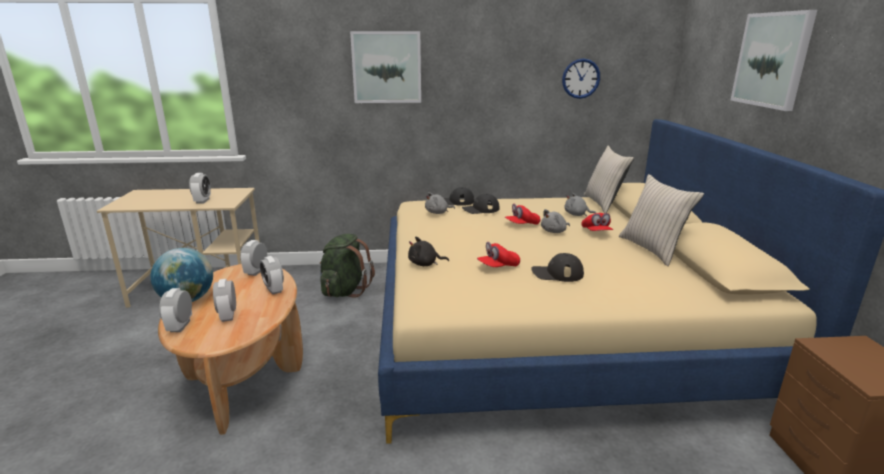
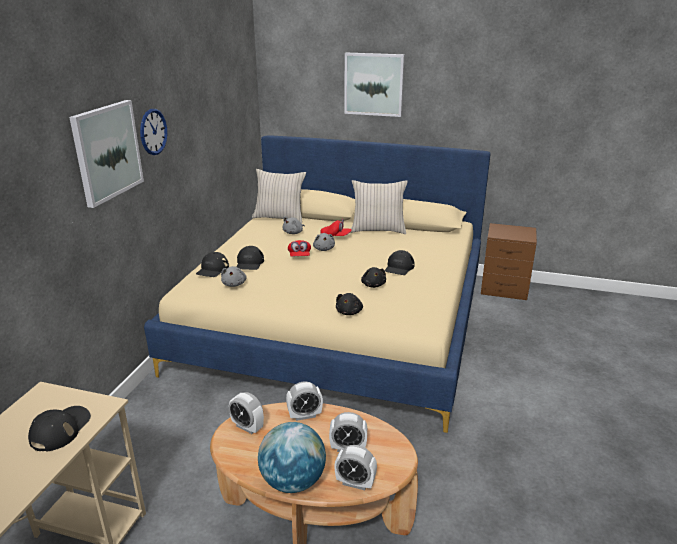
camera: 70 degrees left, 5 degrees up
(202, 201) = (60, 429): alarm clock -> black cap
(345, 290) = (184, 423): green backpack -> none
(498, 267) = (373, 285): red cap -> black plush toy
(581, 78) = (222, 115): wall clock -> wall clock (153, 132)

